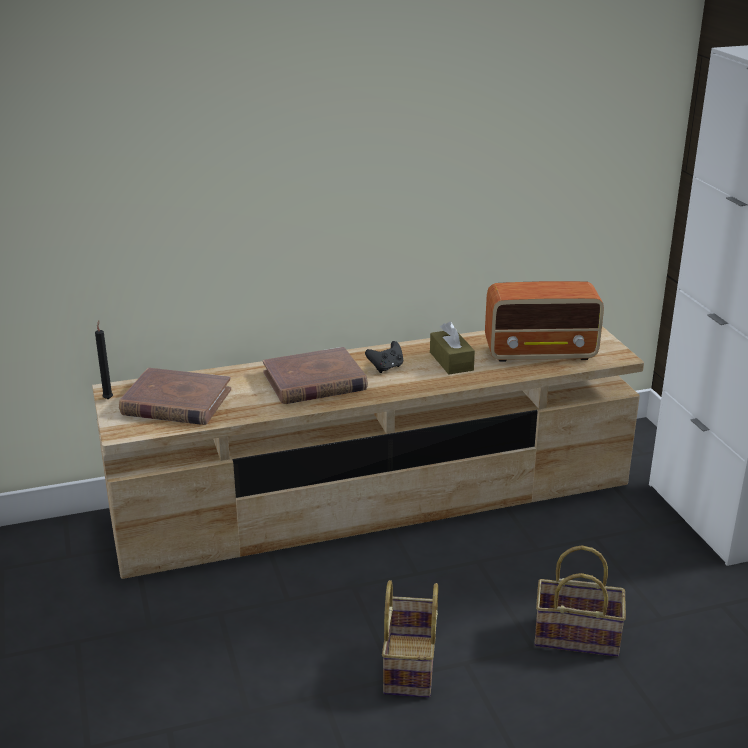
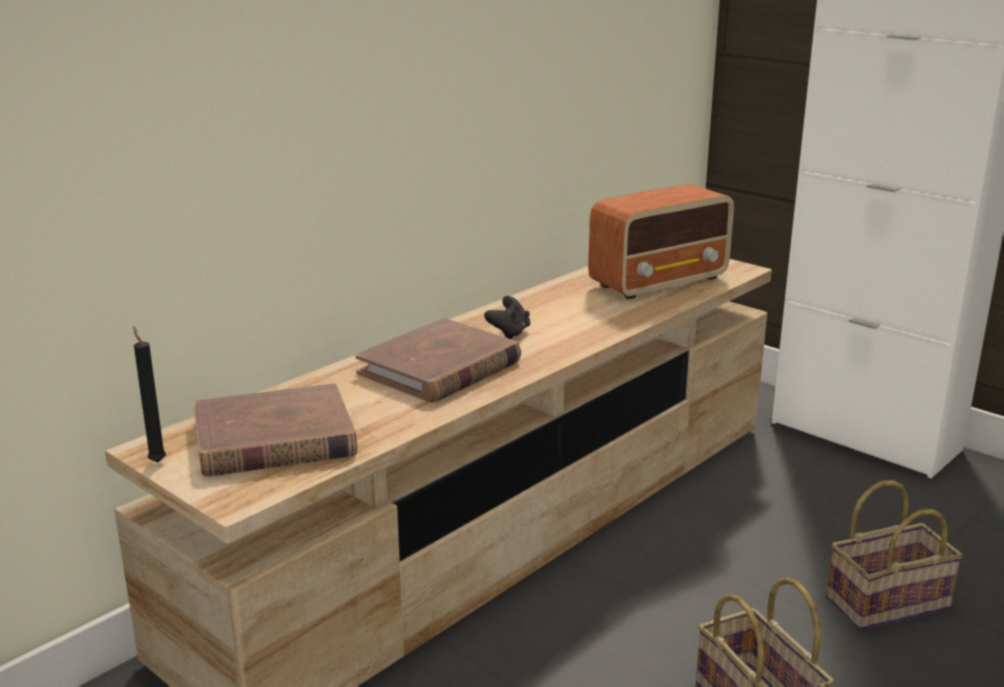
camera: 30 degrees left, 5 degrees down
(451, 361) = (575, 310): brown tissue box -> none

